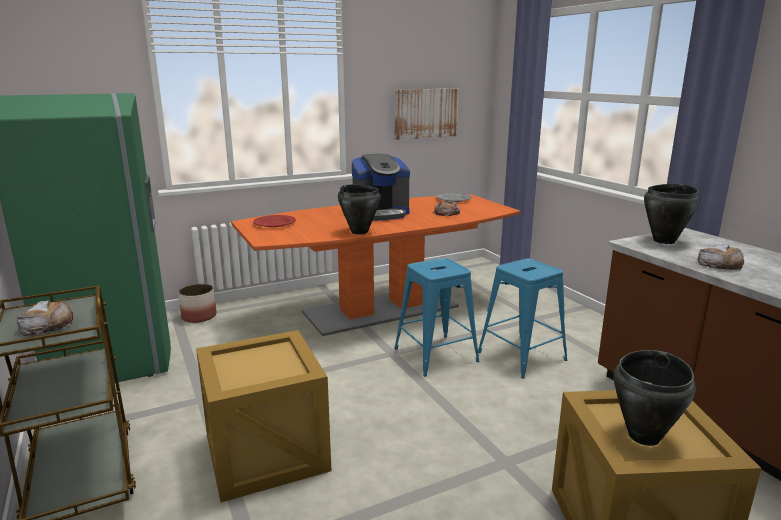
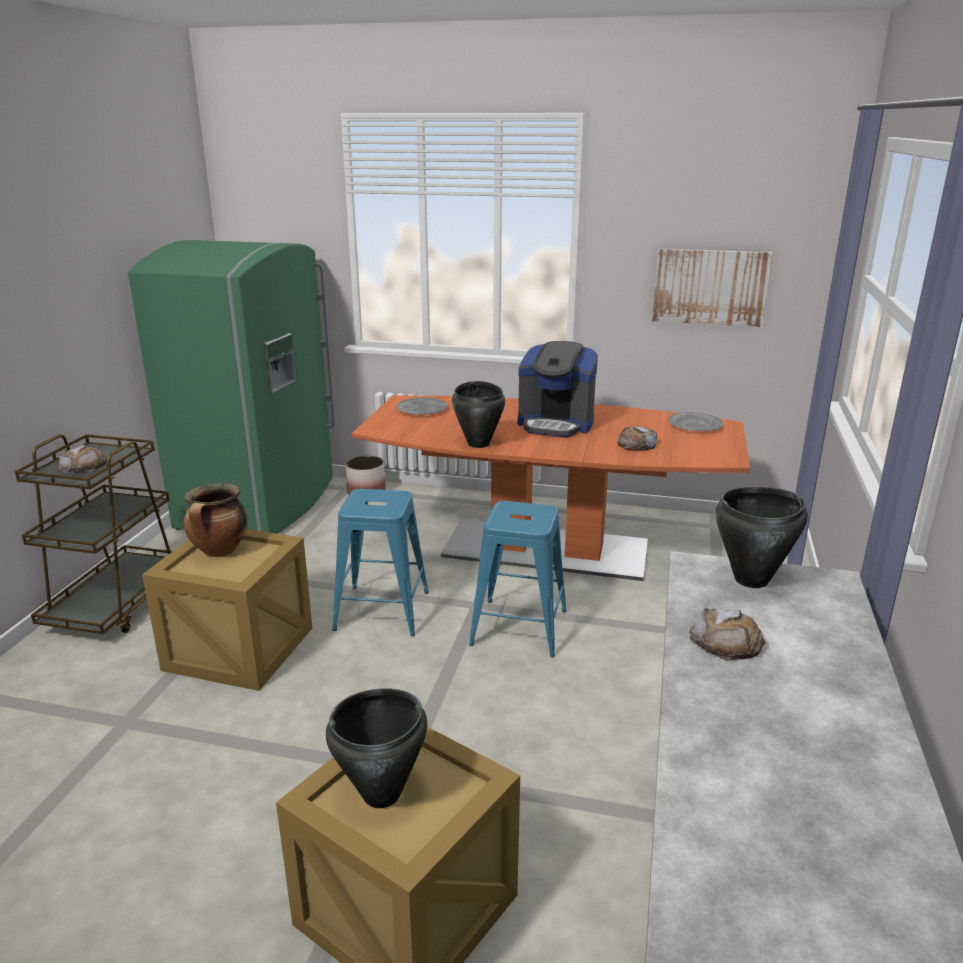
camera: 40 degrees right, 5 degrees up
(242, 363) = (220, 551): none -> cooking pot
(274, 224) = (422, 409): red plate -> grey plate
(521, 356) = (616, 674): blue stool -> blue stool (382, 610)

